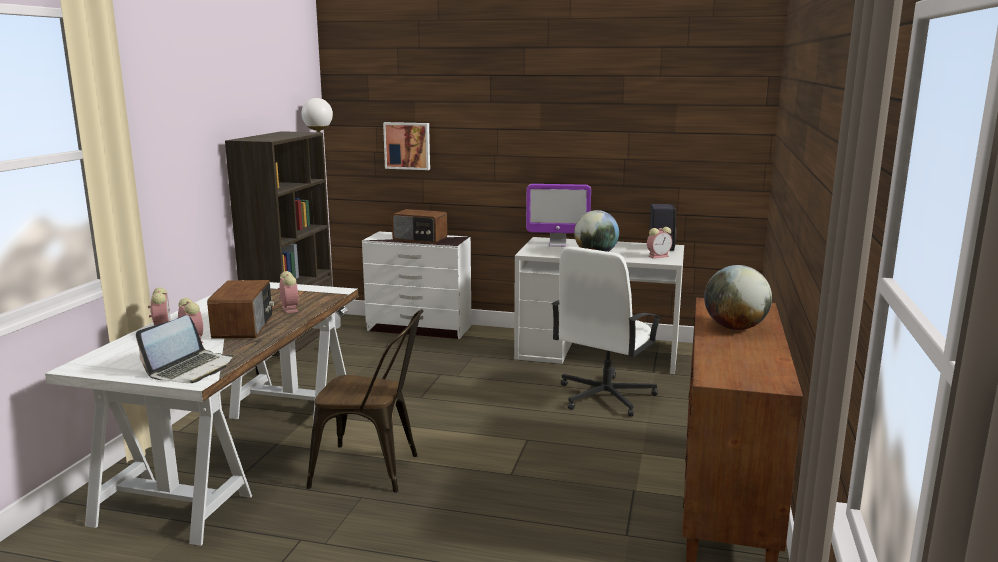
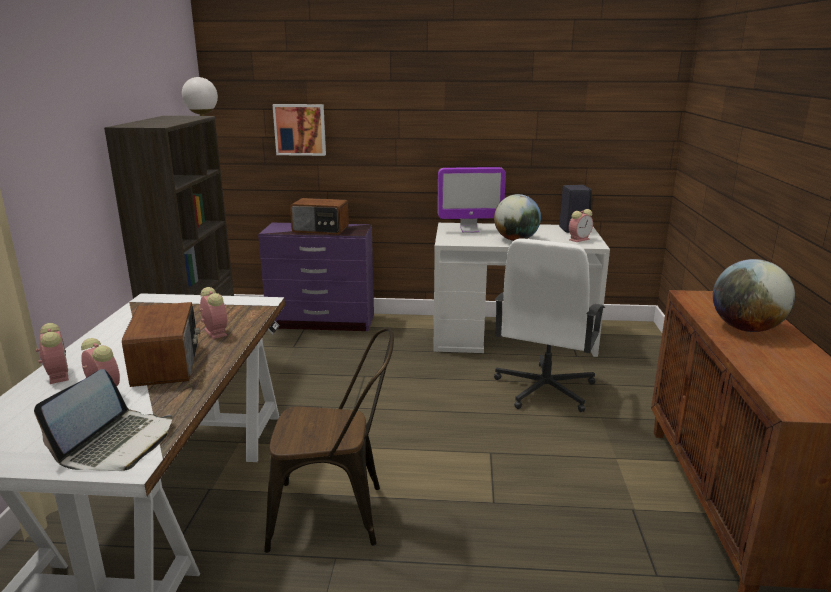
camera: 10 degrees left, 5 degrees up
(419, 328) = (322, 322): white dresser -> purple dresser

